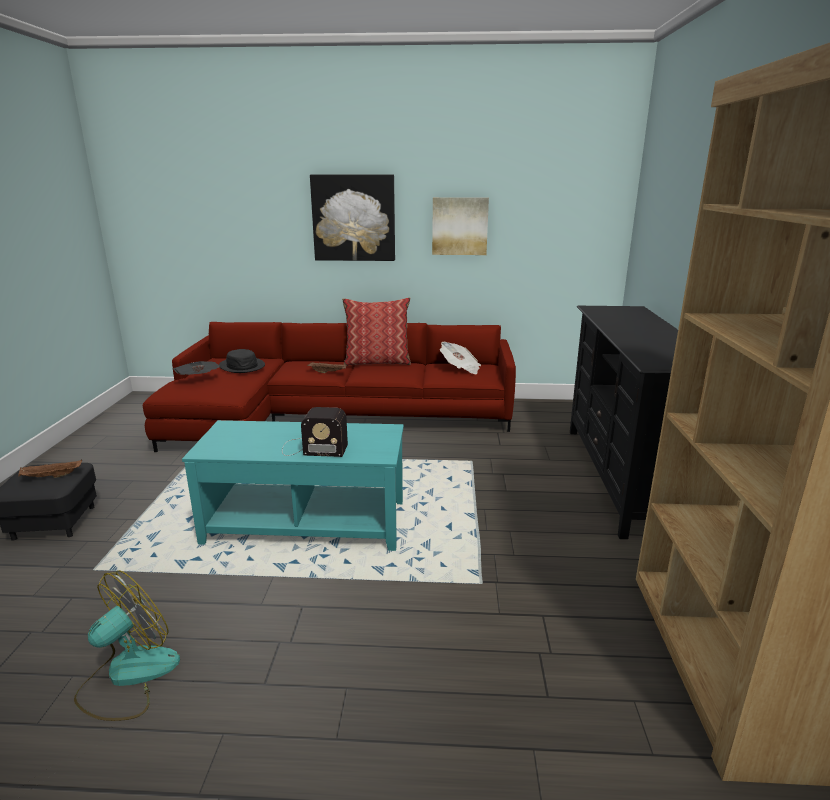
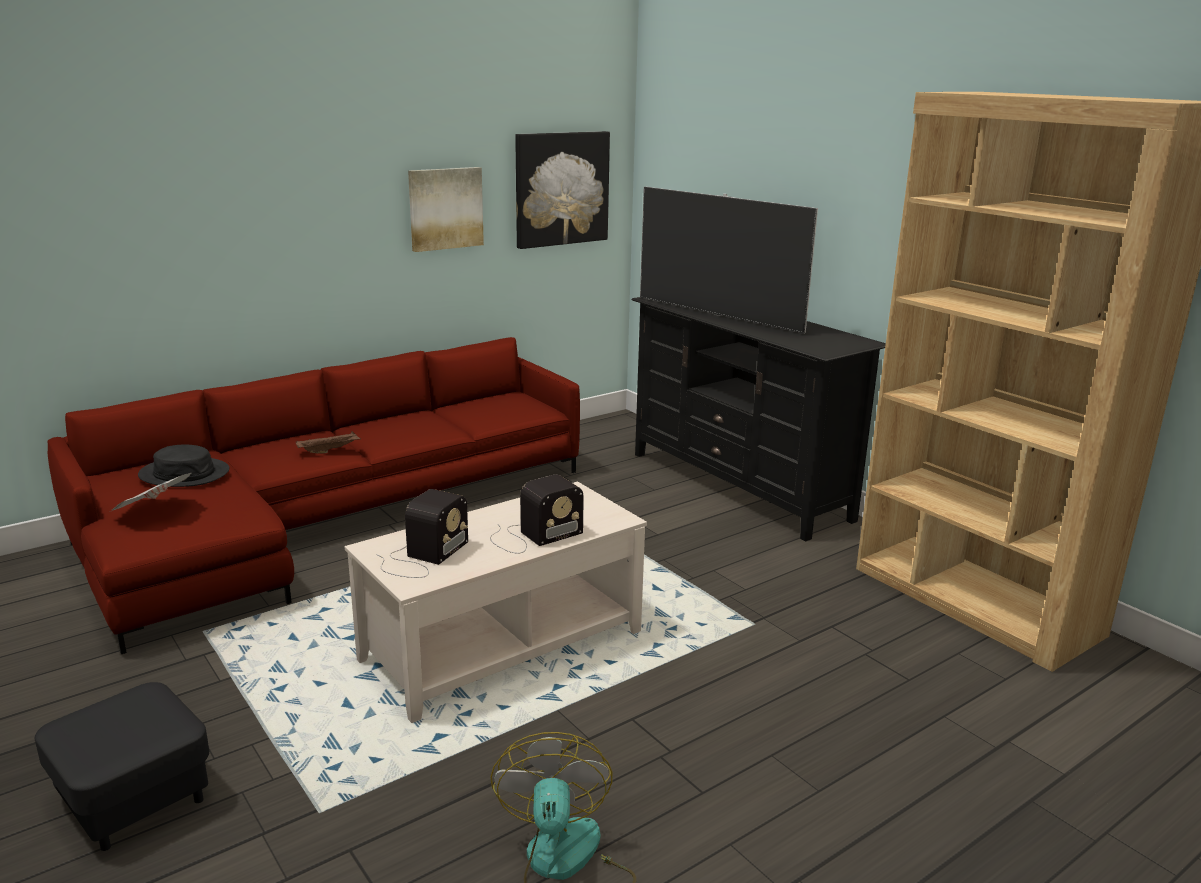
camera: 40 degrees left, 0 degrees up
(51, 477) = (133, 719): brown tray -> none
(237, 439) = (422, 557): none -> radio
(306, 521) = (503, 645): turquoise coffee table -> beige coffee table
(354, 218) = (297, 208): picture -> picture (561, 189)
(377, 362) = (370, 421): pillow -> none
(460, 369) = (493, 405): newspaper -> none
(620, 325) = (718, 314): none -> television

